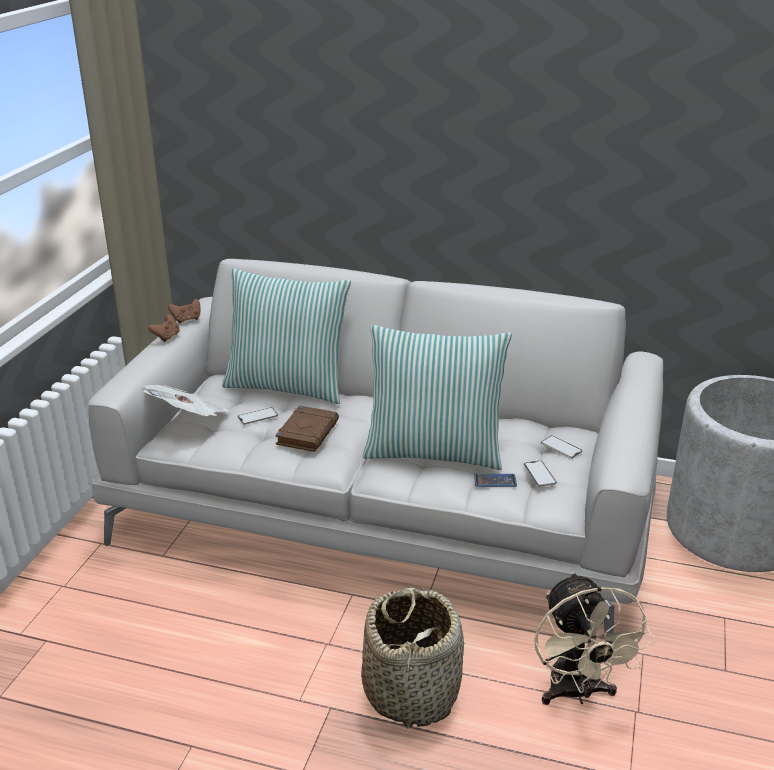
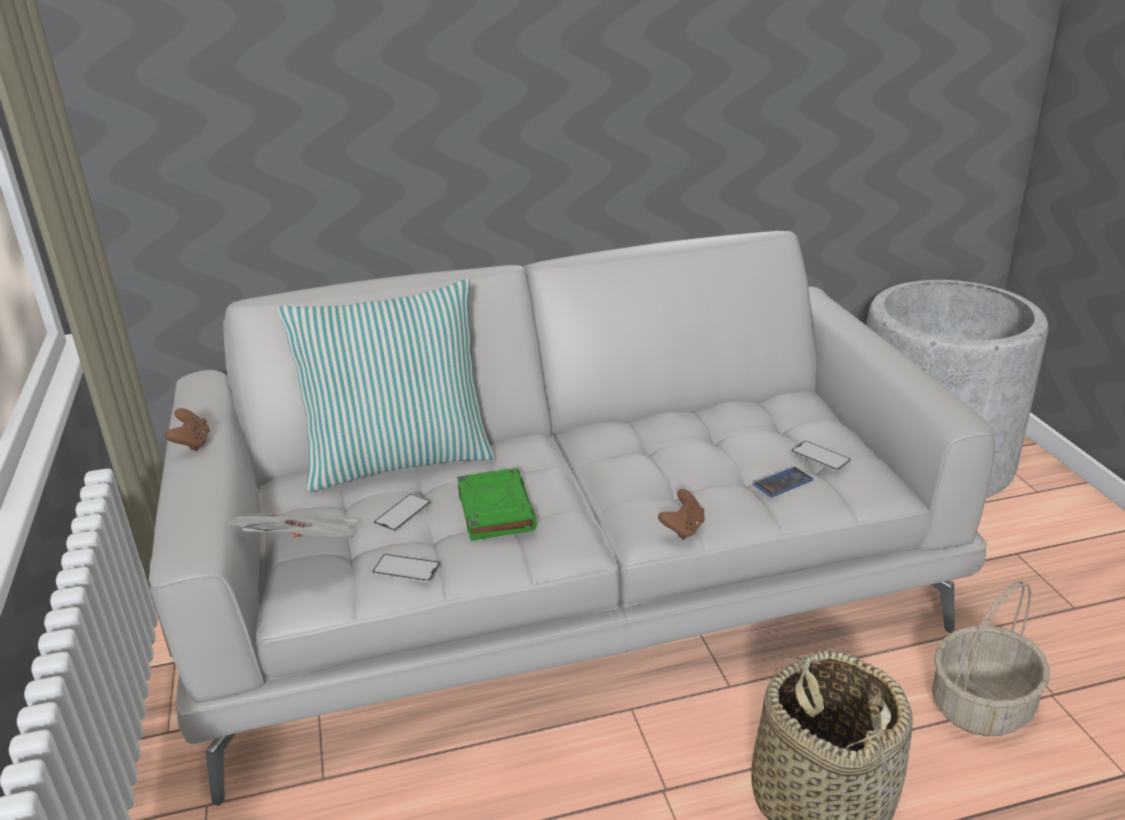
camera: 30 degrees left, 0 degrees up
(187, 320) = (196, 411): brown game controller -> brown game controller (683, 529)
(307, 432) = (495, 509): brown book -> green book
(434, 451) = (673, 475): pillow -> none
(561, 447) = (805, 419): phone -> phone (406, 568)
(577, 693) = (981, 704): beige fan -> basket

